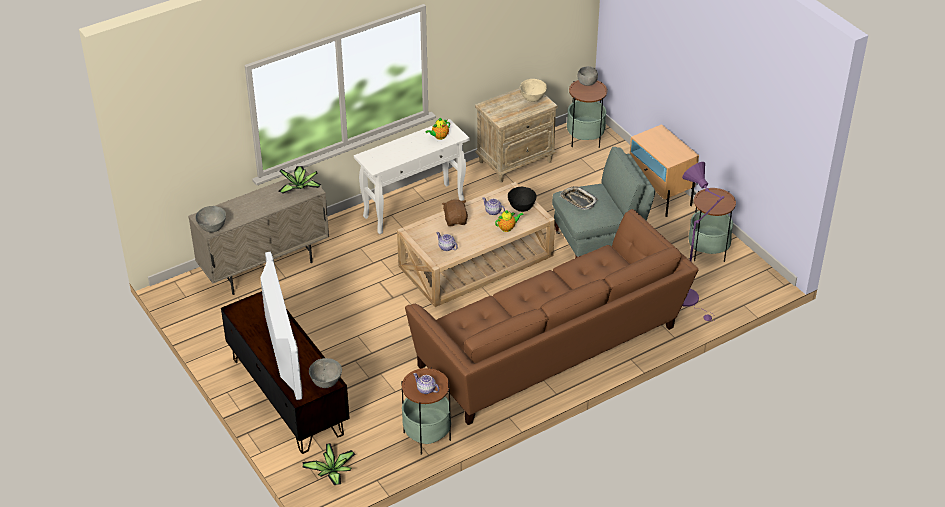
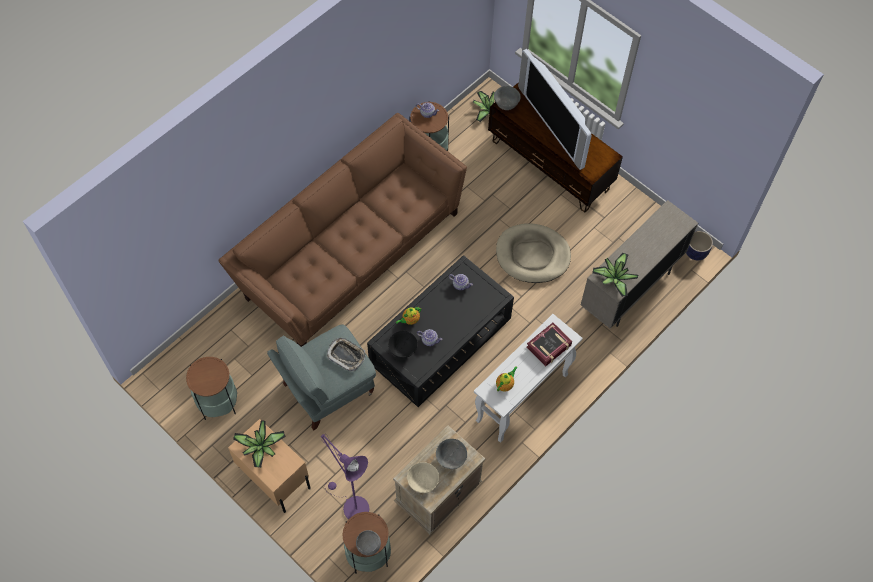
camera: 165 degrees right, 20 degrees up
(177, 287) = (696, 252): none -> planter
(212, 228) = (667, 212): grey bowl -> grey bowl (450, 459)
(350, 313) = (532, 255): none -> beige dog bed
(387, 154) = (549, 346): none -> book
(455, 220) = (462, 320): brown plush toy -> none
(476, 261) = (440, 340): beige coffee table -> black coffee table
(669, 150) = (261, 447): none -> potted plant
(690, 300) = (232, 334): purple floor lamp -> purple floor lamp (351, 506)

